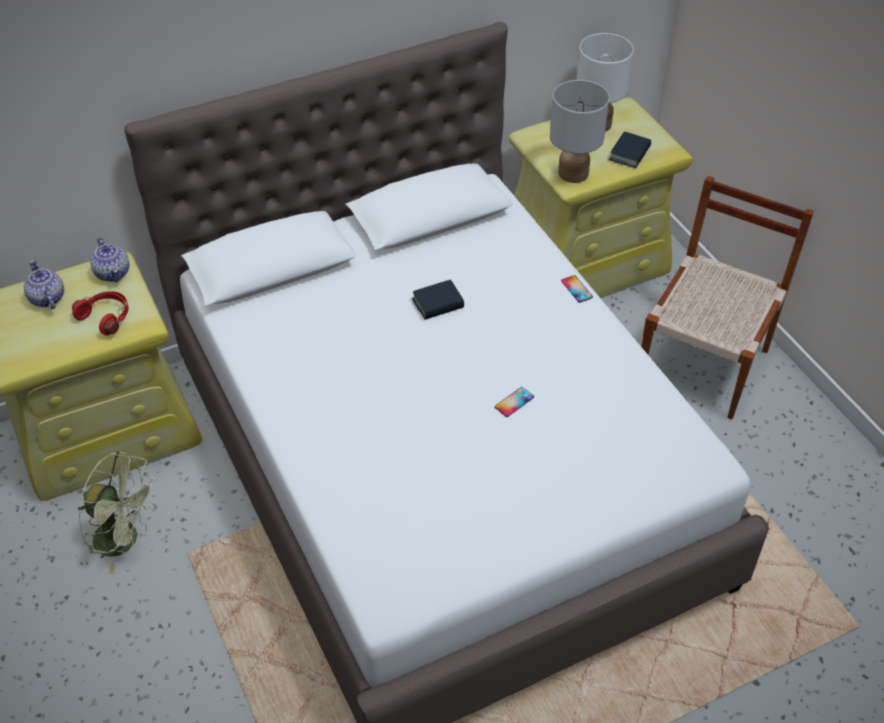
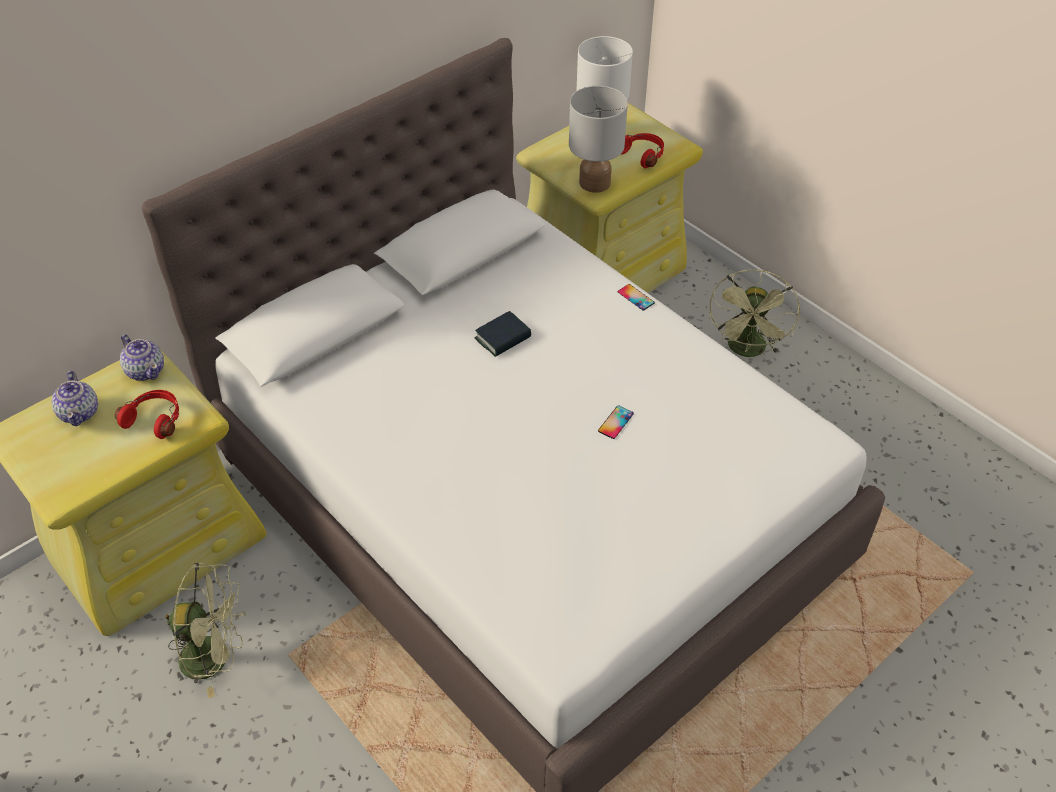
camera: 15 degrees left, 0 degrees up
(47, 299) = (80, 412): teapot -> teapot turned 150 degrees counterclockwise
(630, 154) = (642, 155): book -> red headphones
(704, 363) = (747, 351): chair -> green fan

